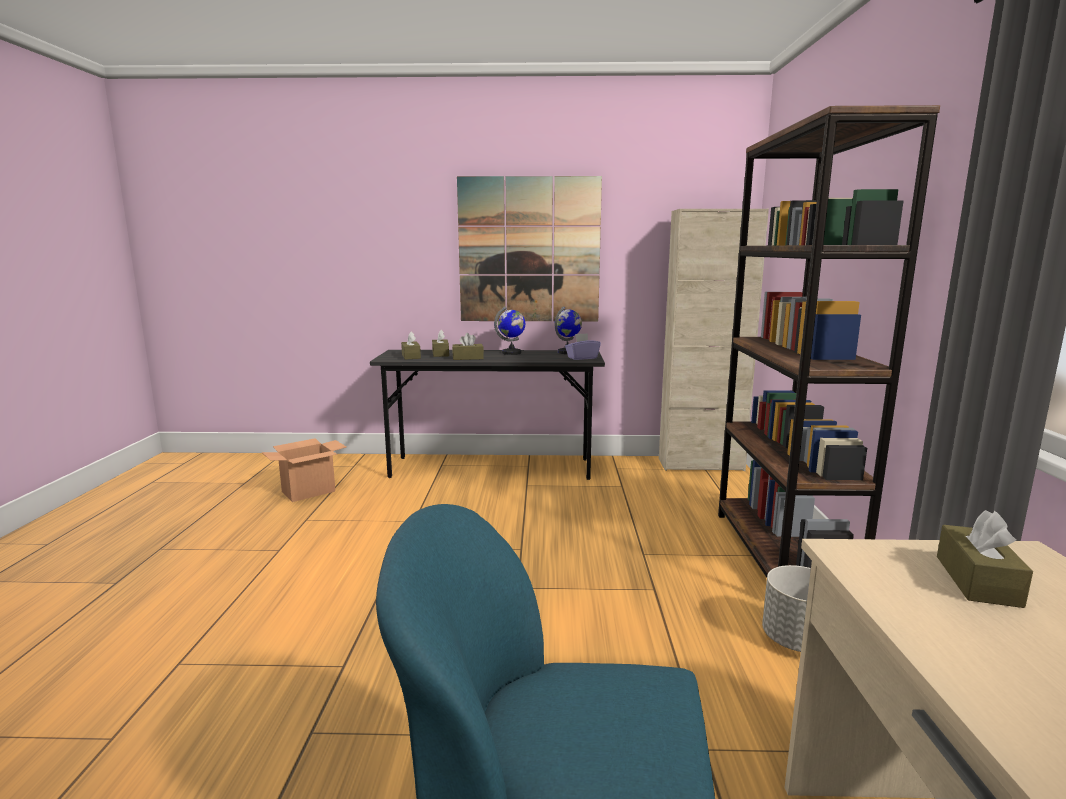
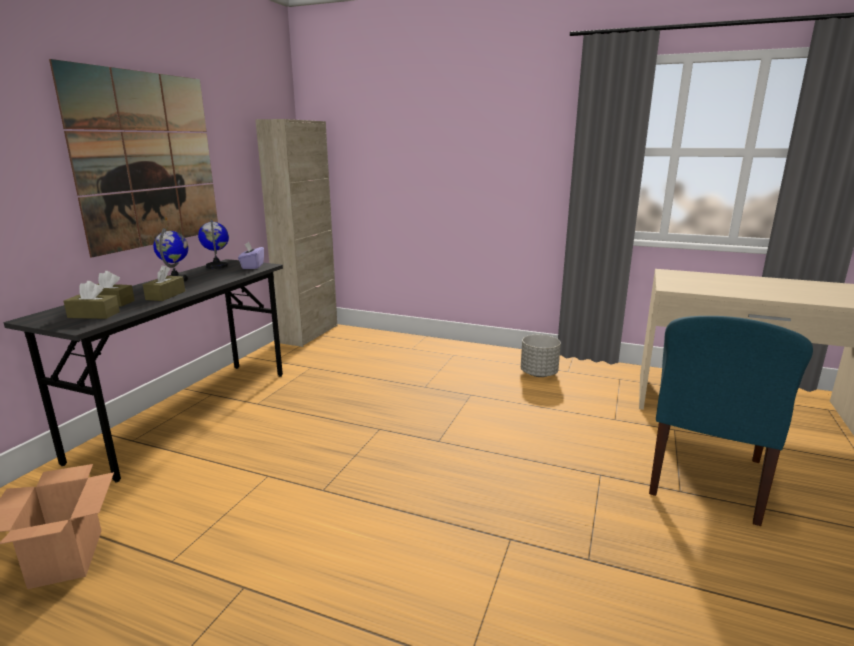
camera: 70 degrees left, 5 degrees up
(781, 555) = (455, 351): brown bookcase -> none
(977, 581) = (691, 281): brown tissue box -> none

